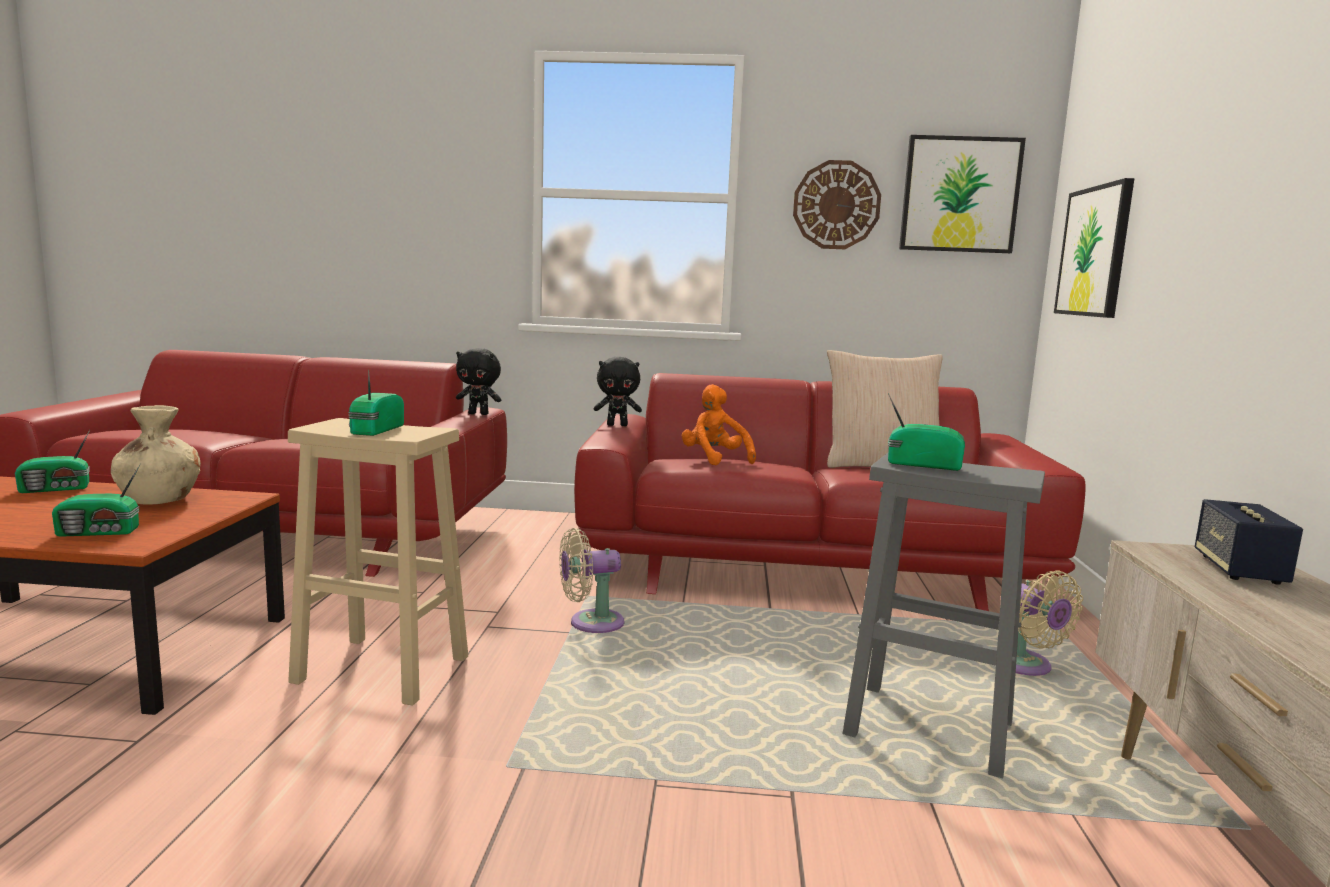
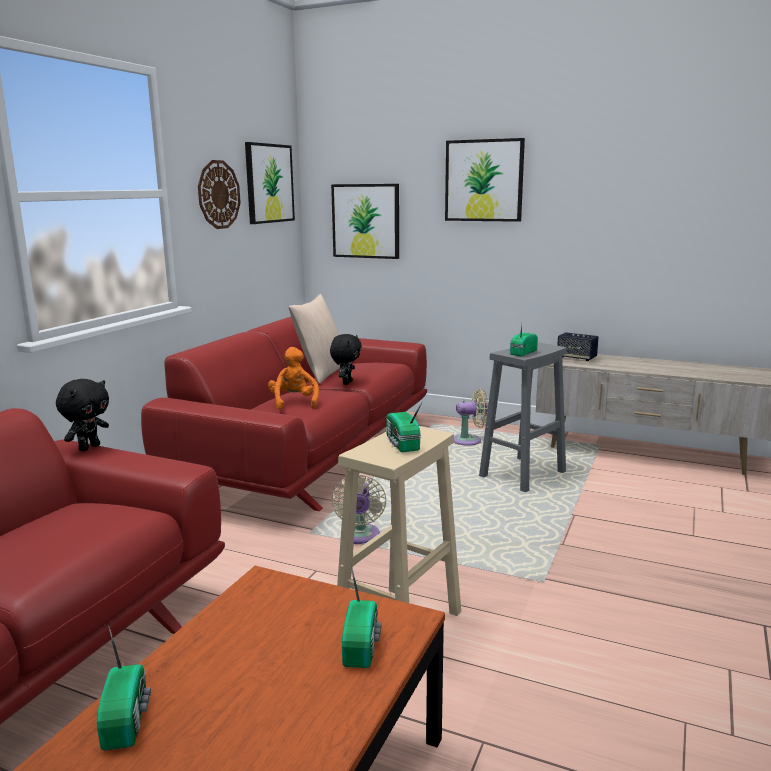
camera: 70 degrees left, 5 degrees up
(160, 500) = (244, 628): beige vase -> none
(375, 430) = (402, 444): radio -> radio turned 45 degrees clockwise
(617, 425) = (206, 407): black plush toy -> black plush toy (346, 383)
(714, 459) = (294, 402): orange plush toy -> orange plush toy turned 90 degrees clockwise
(1233, 147) = (484, 180): none -> picture

